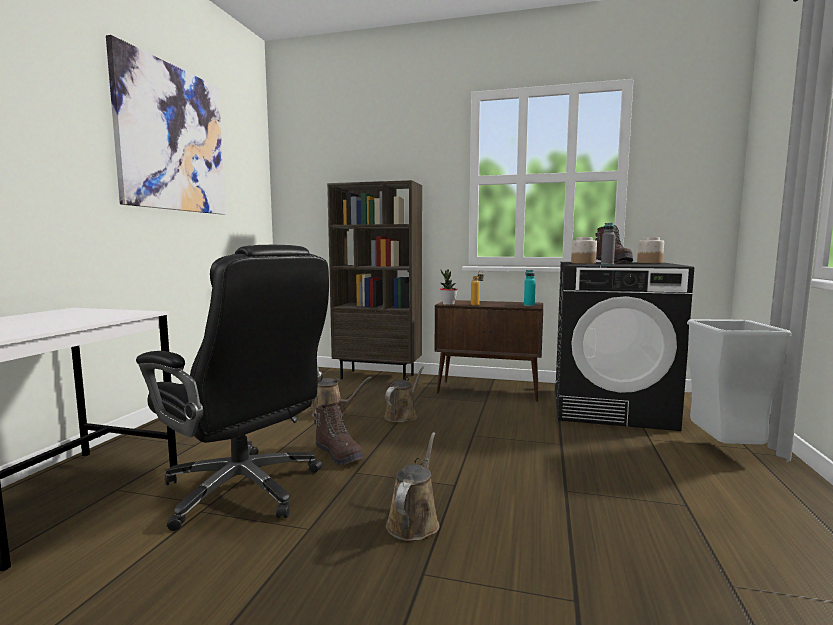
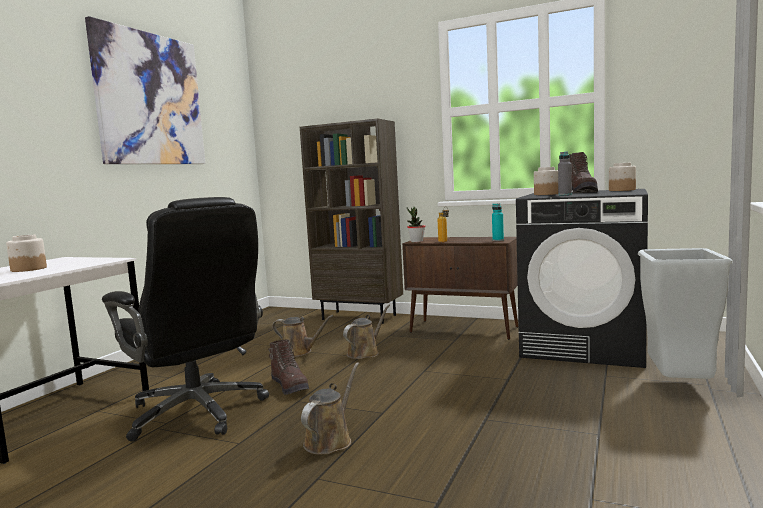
camera: 10 degrees right, 0 degrees up
(36, 321) = (28, 269): none -> jar

